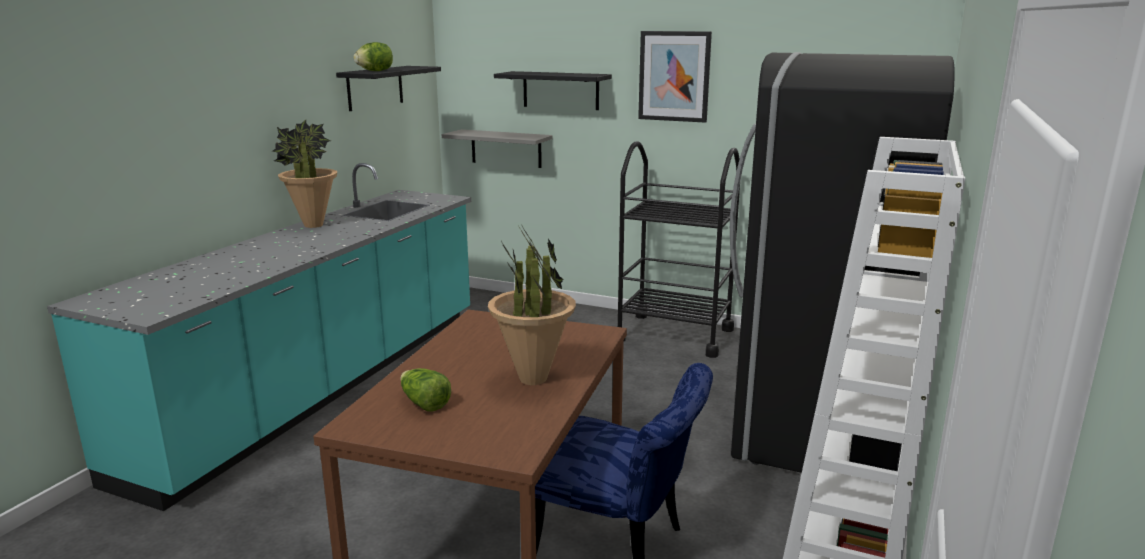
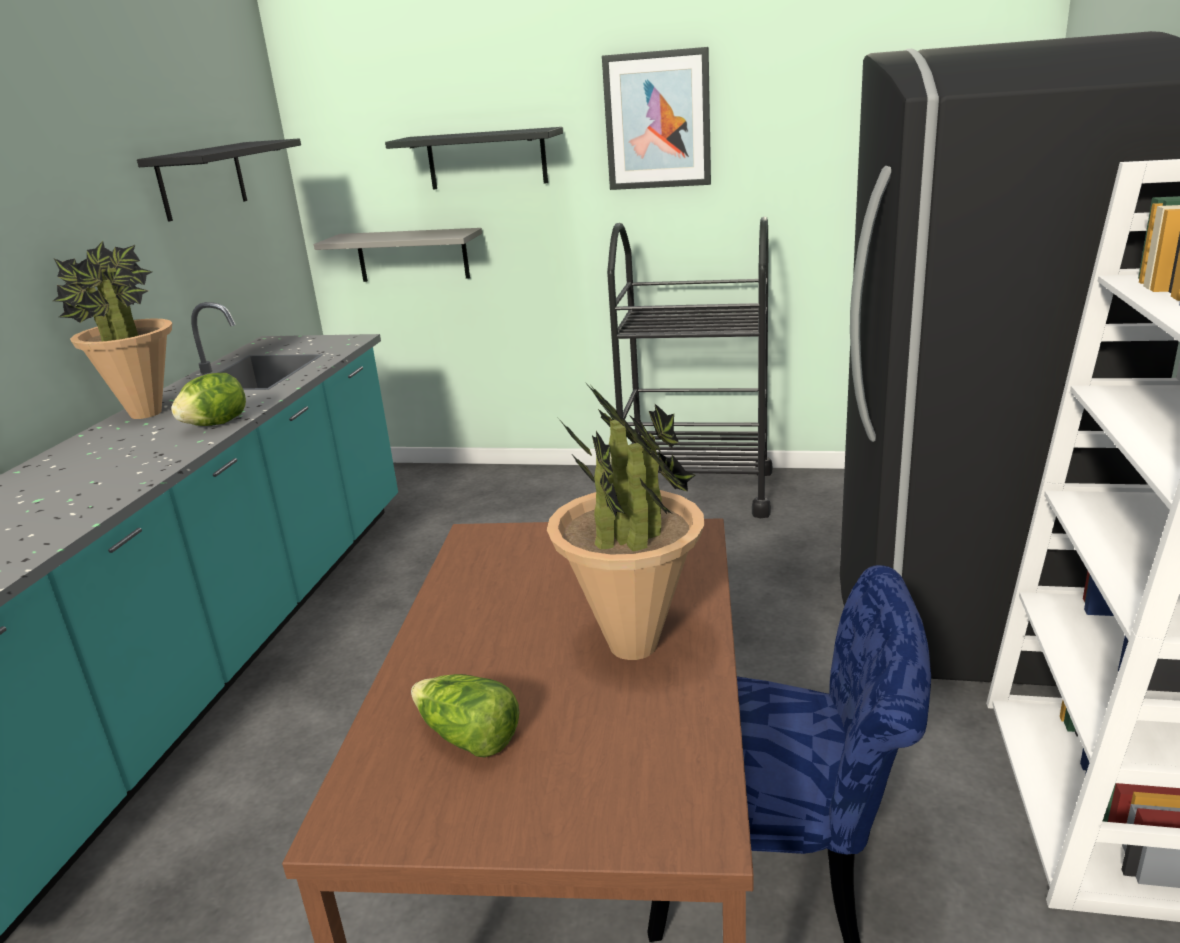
camera: 10 degrees left, 5 degrees up
(375, 71) = (202, 151): lettuce -> lettuce (216, 424)

